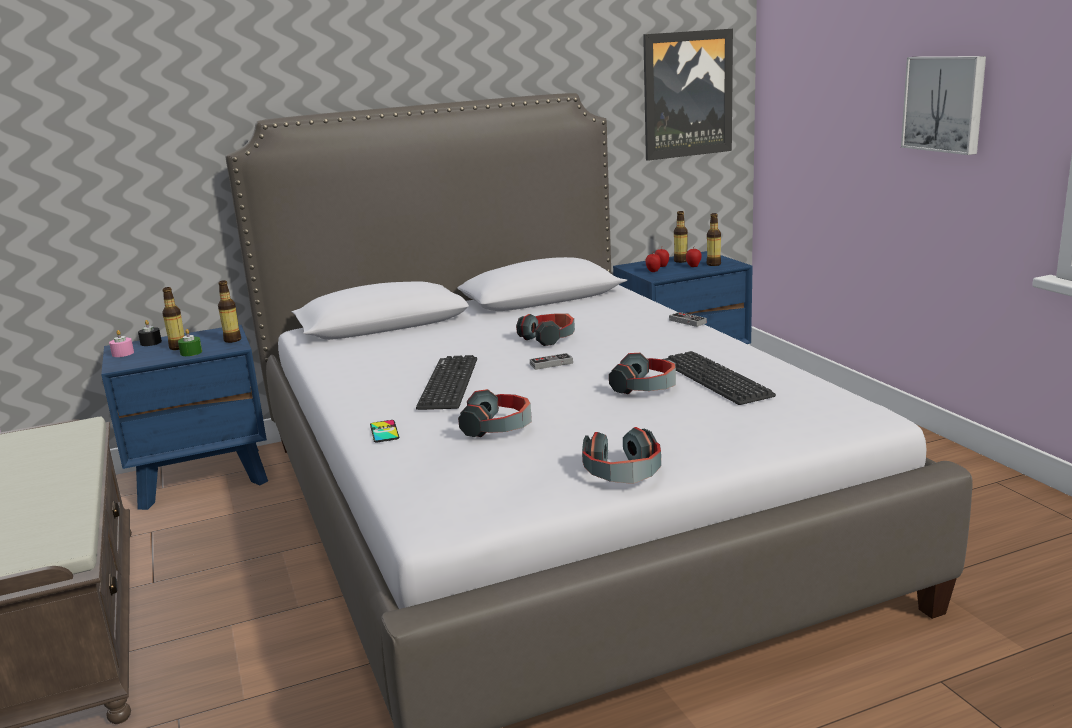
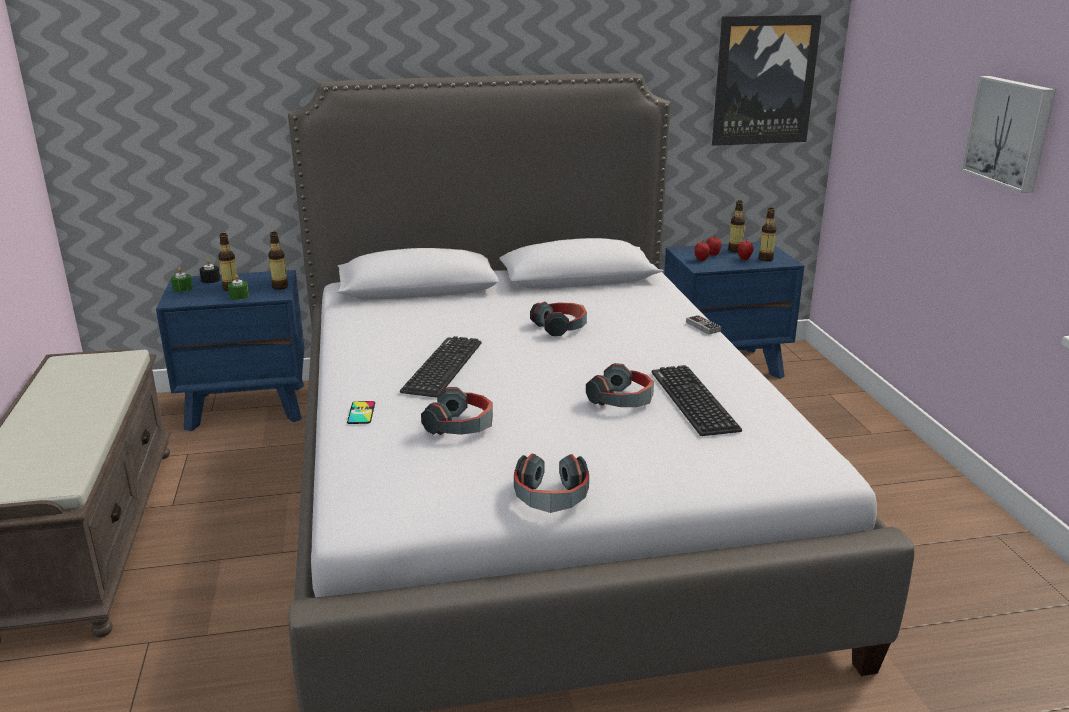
camera: 10 degrees right, 5 degrees up
(123, 353) = (182, 288): pink candle -> green candle
(551, 364) = (547, 359): game controller -> none

